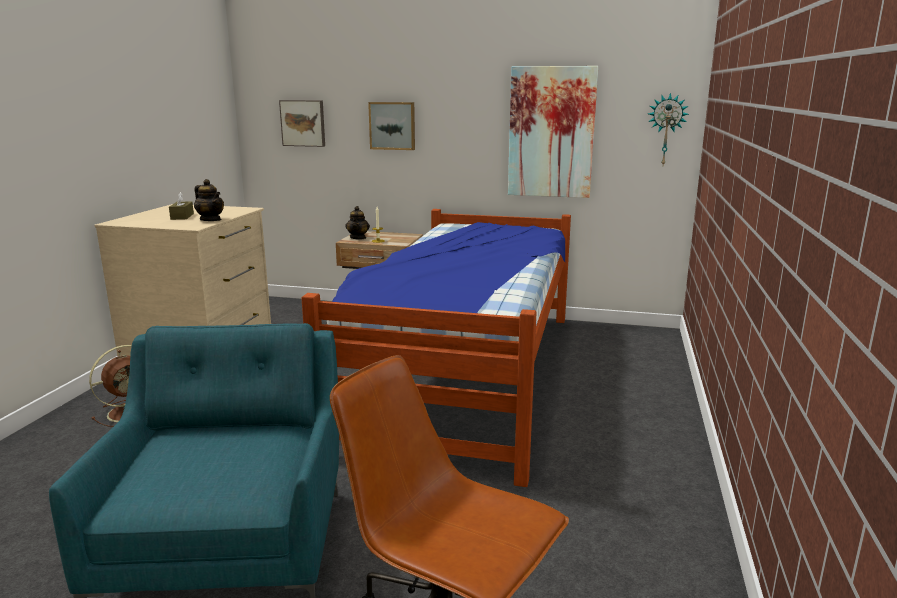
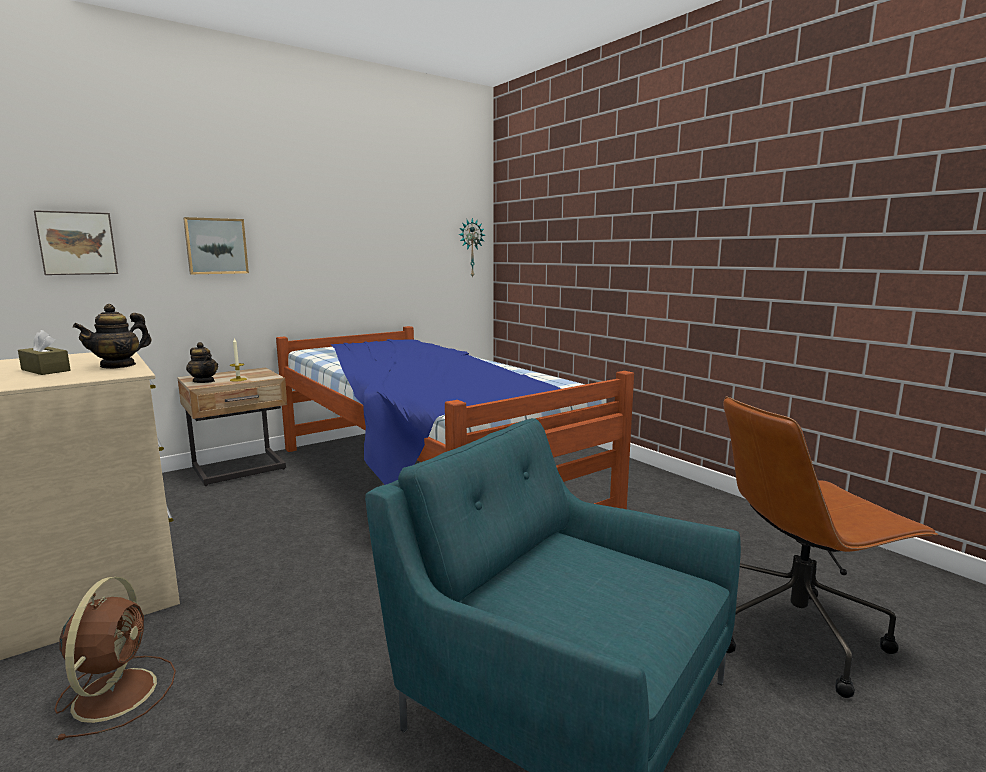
camera: 50 degrees left, 5 degrees down
(211, 220) = (118, 365): teapot -> teapot turned 135 degrees clockwise
(551, 132) = (385, 251): picture -> none

